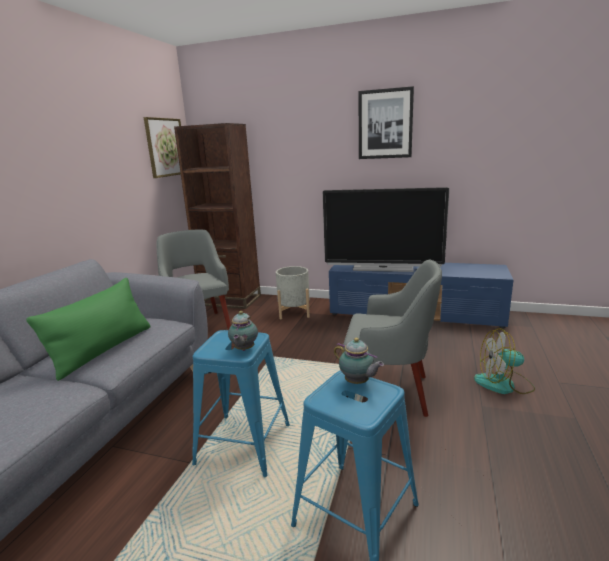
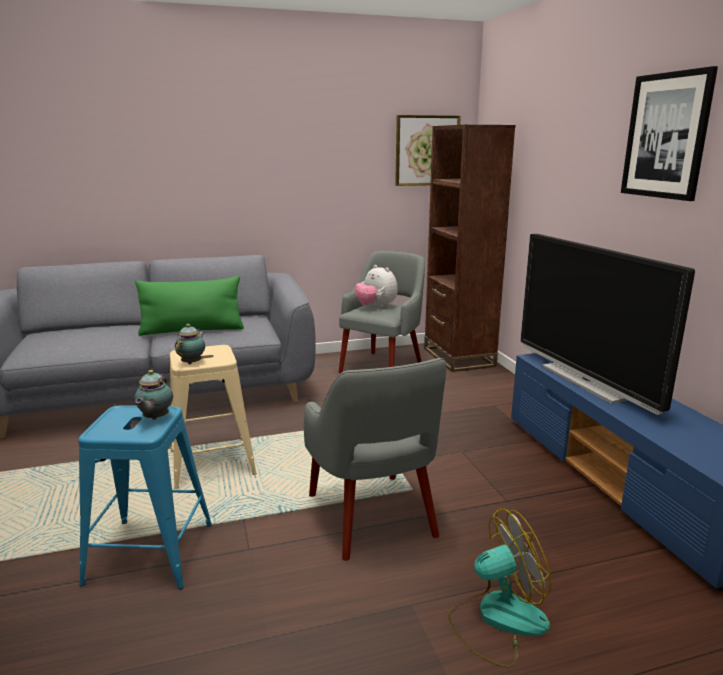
camera: 55 degrees right, 0 degrees up
(189, 278) = (376, 307): none -> plush toy
(244, 350) = (192, 362): teapot -> teapot turned 135 degrees clockwise
(244, 444) = (211, 463): blue stool -> beige stool
(294, 312) = (485, 399): grey planter -> none
(504, 384) = (497, 619): fan -> fan turned 105 degrees clockwise

